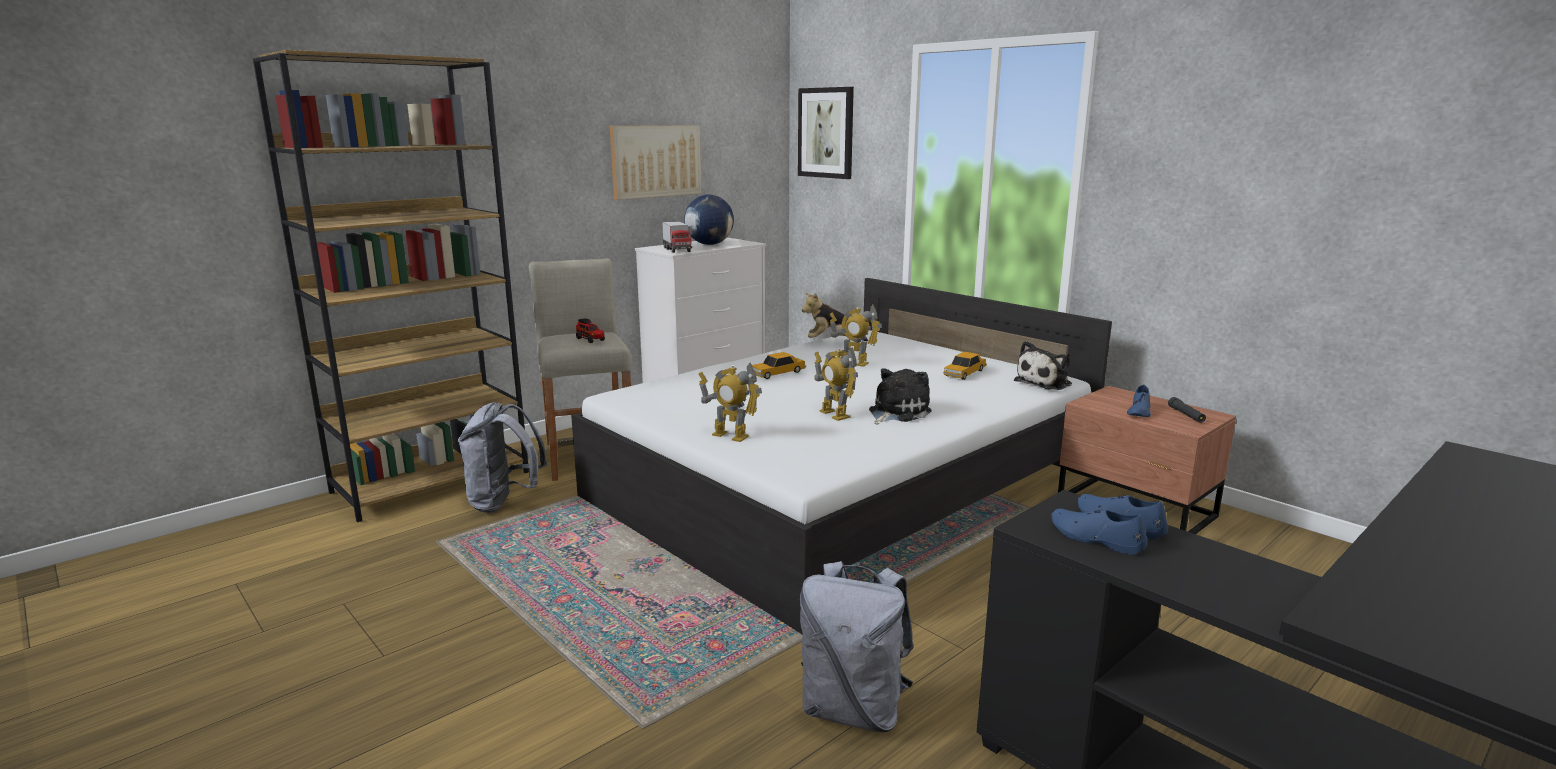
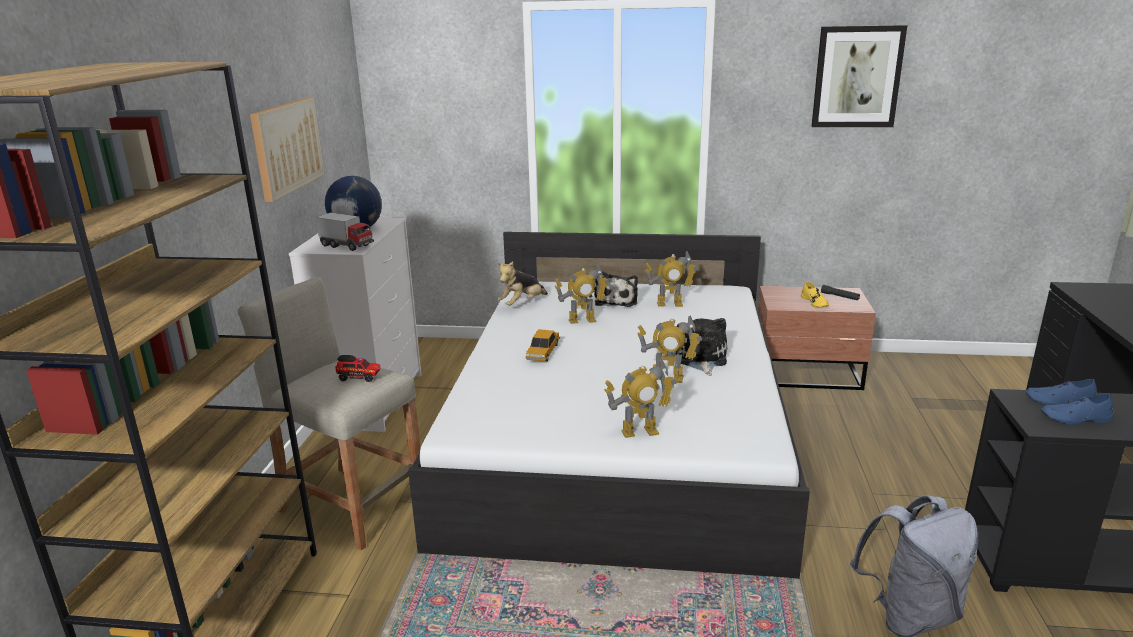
camera: 40 degrees left, 5 degrees up
(504, 502) = (352, 600): grey backpack -> none
(826, 133) = (416, 90): picture -> picture (857, 77)
(964, 373) = (669, 304): toy car -> toy robot
(1045, 383) = (731, 296): plush toy -> plush toy (616, 300)
(1139, 411) = (814, 302): blue shoe -> yellow shoe

